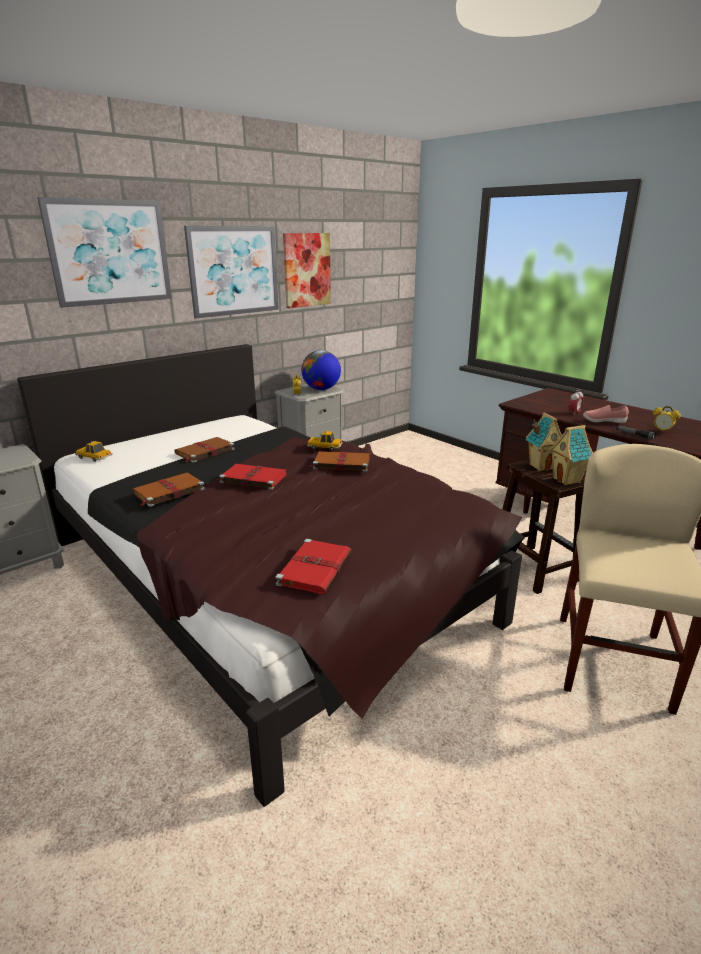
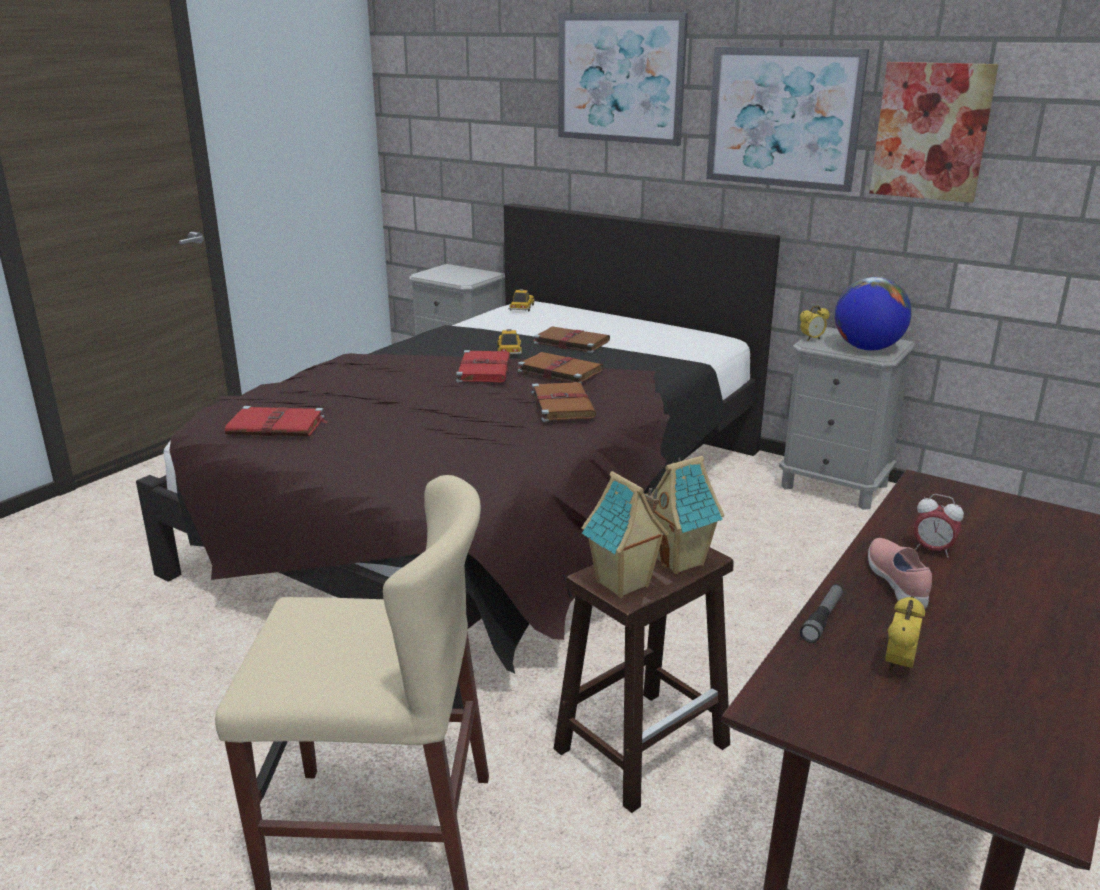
camera: 75 degrees right, 0 degrees up
(168, 491) = (439, 346): brown book -> brown book (558, 371)
(324, 447) = (619, 390): toy car -> toy car (509, 350)

